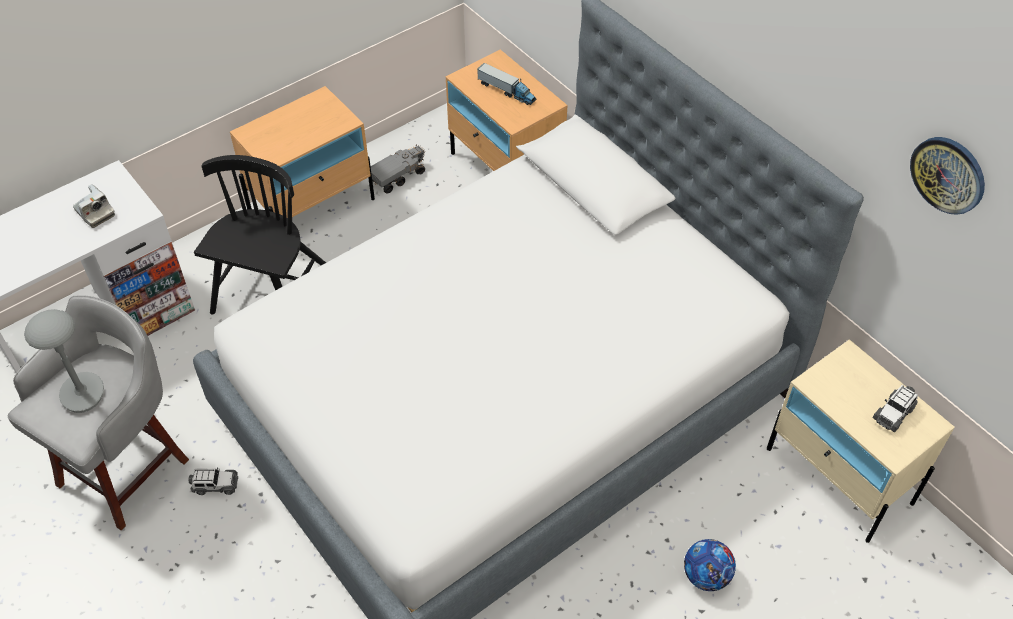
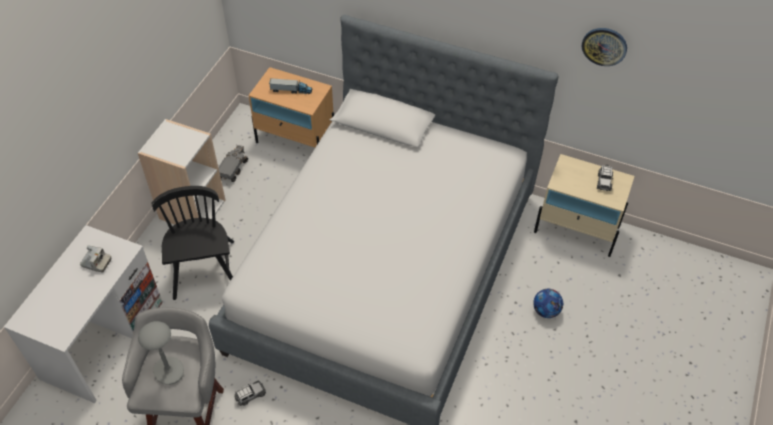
camera: 30 degrees left, 0 degrees up
(313, 207) = (193, 209): beige nightstand -> bookcase

